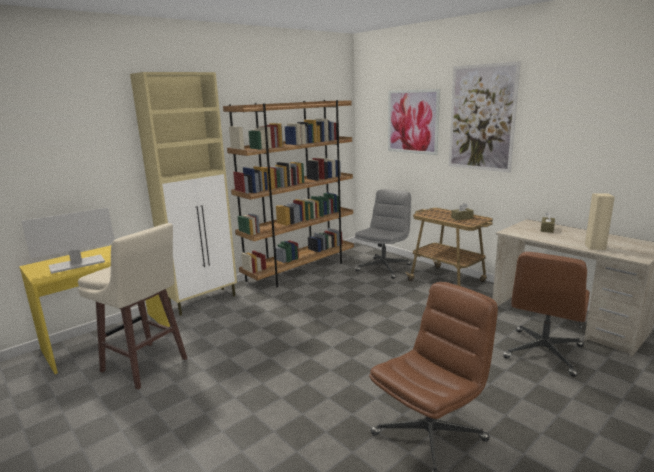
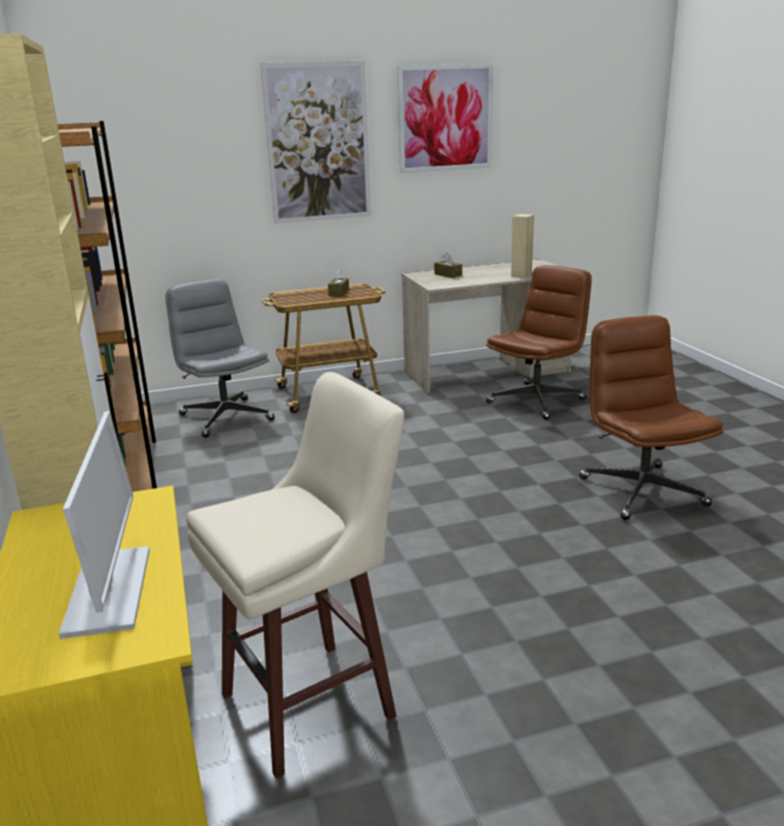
camera: 65 degrees left, 5 degrees up
(412, 121) = (191, 158): picture -> picture (445, 118)
(543, 353) = (536, 400): brown office chair -> brown office chair turned 105 degrees counterclockwise

